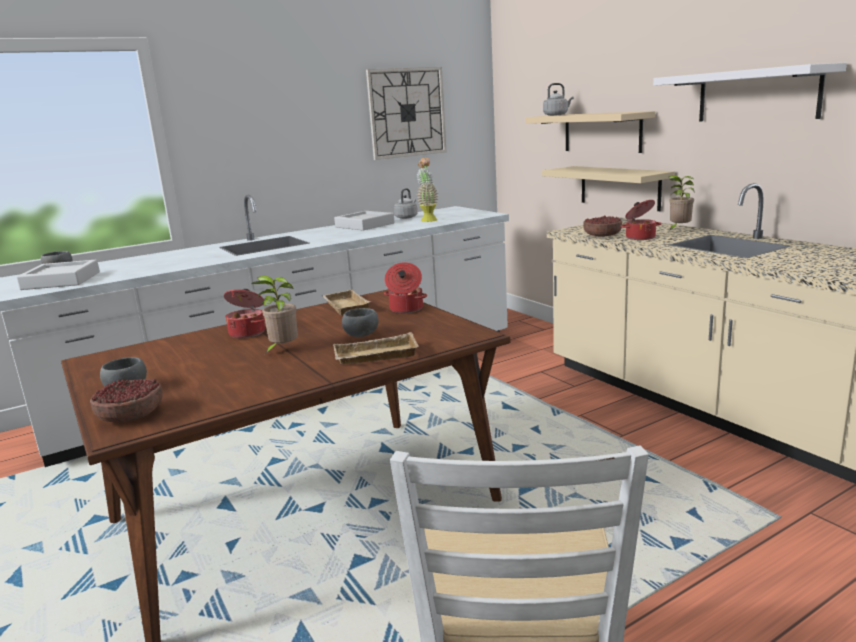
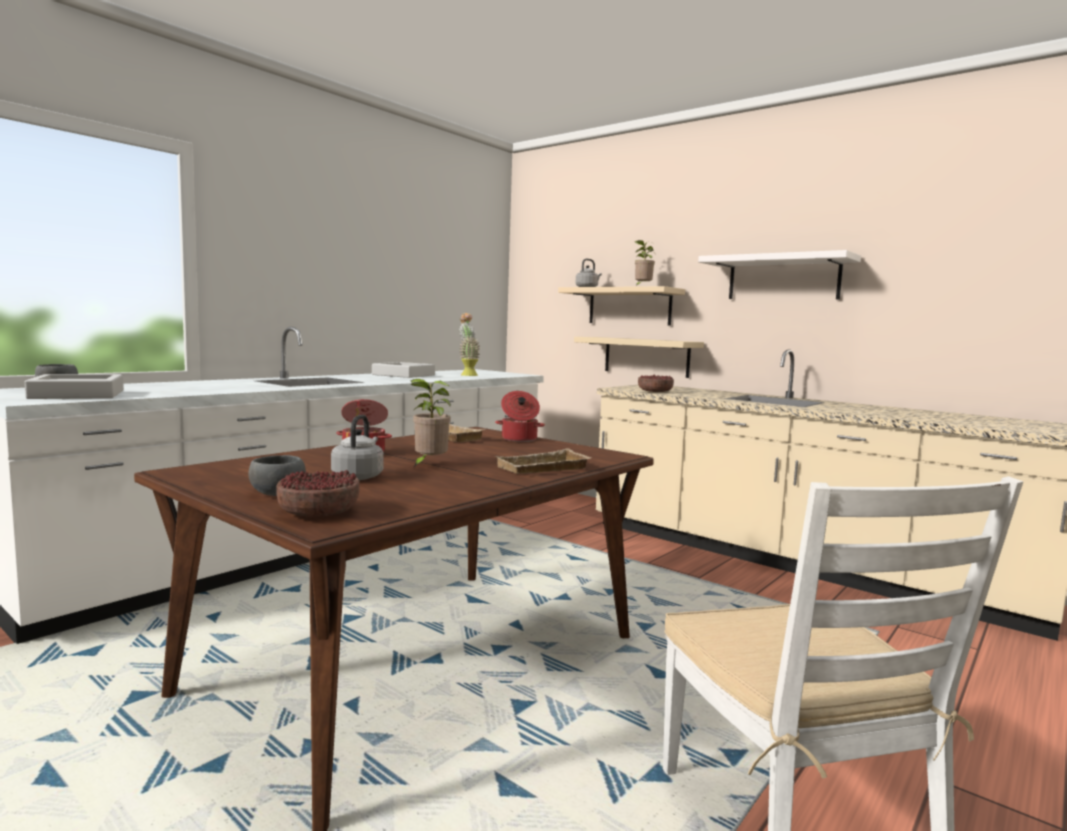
camera: 20 degrees left, 10 degrees down
(362, 335) = (502, 455): grey bowl -> none
(407, 112) = (436, 272): wall clock -> none
(407, 217) = (440, 372): grey kettle -> grey kettle (358, 476)
(640, 237) = (691, 394): cooking pot -> none
(678, 229) = (714, 391): potted plant -> potted plant (642, 287)

